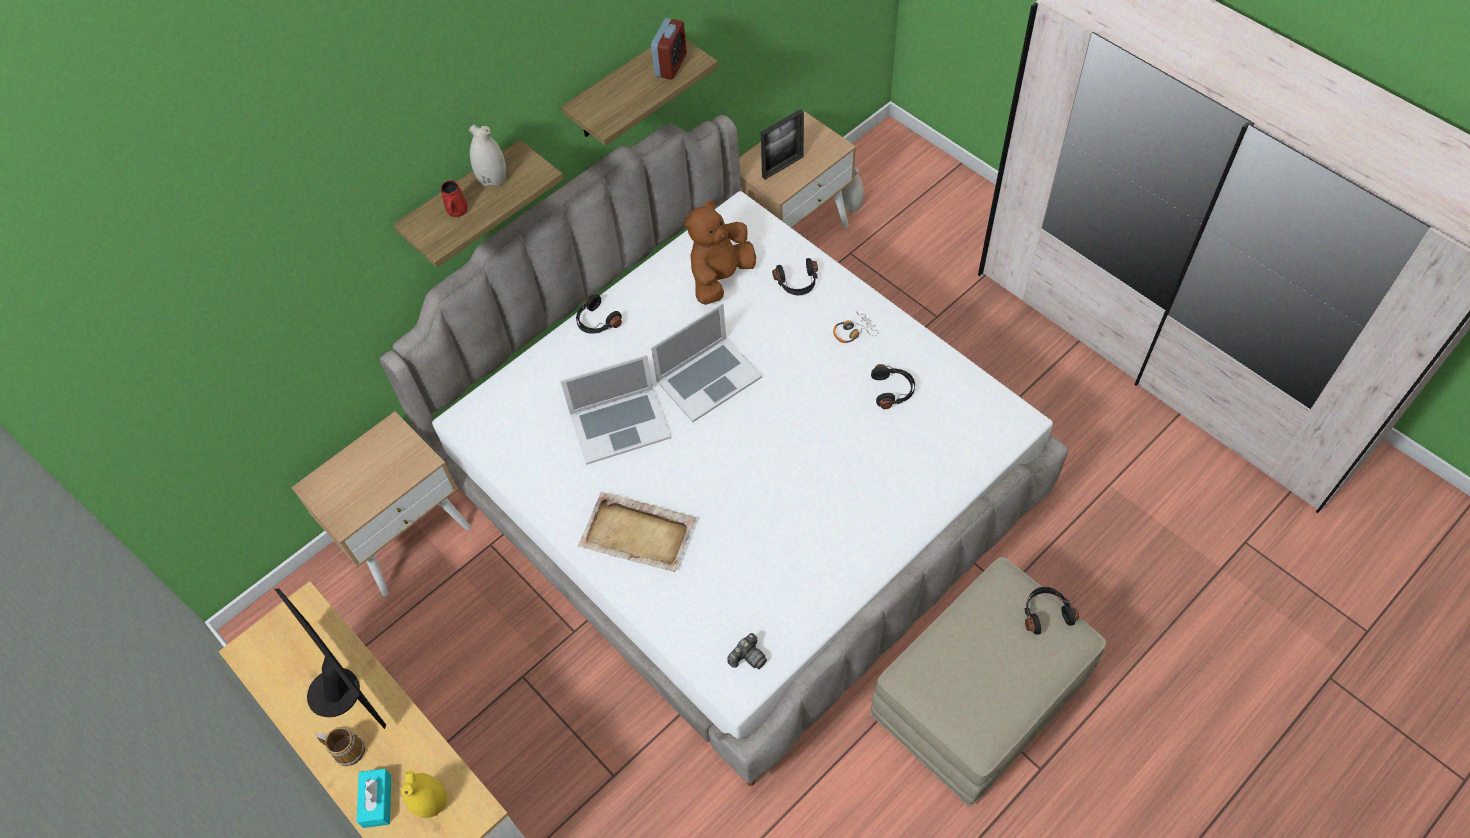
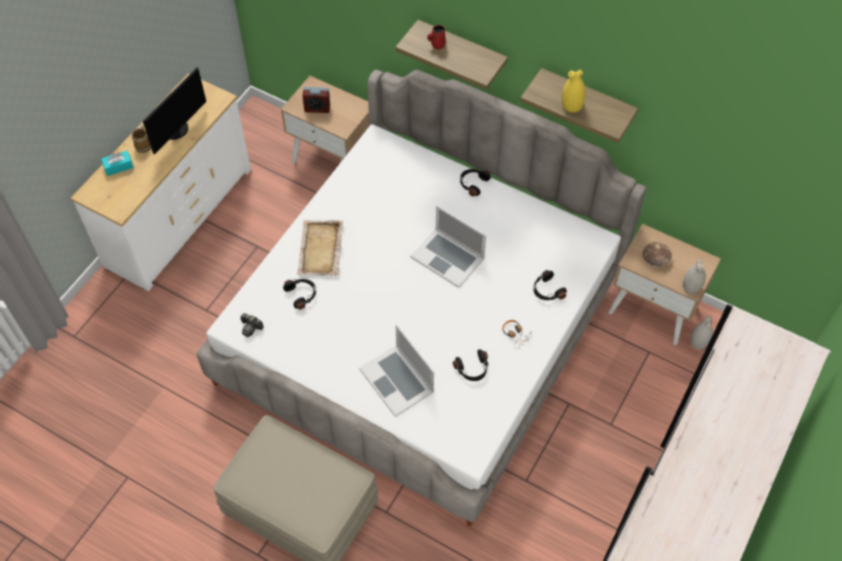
camera: 70 degrees right, 0 degrees up
(431, 802) = (121, 189): yellow vase -> yellow vase (571, 106)
(492, 178) = (469, 53): white vase -> white vase (691, 287)
(620, 425) = (396, 218): laptop -> laptop (397, 380)
(670, 65) = (603, 114): alarm clock -> alarm clock (317, 108)
(720, 277) = (535, 243): brown plush toy -> none
(782, 167) = (656, 258): picture frame -> brown bowl
(1045, 613) = (333, 506): black headphones -> black headphones (302, 294)

